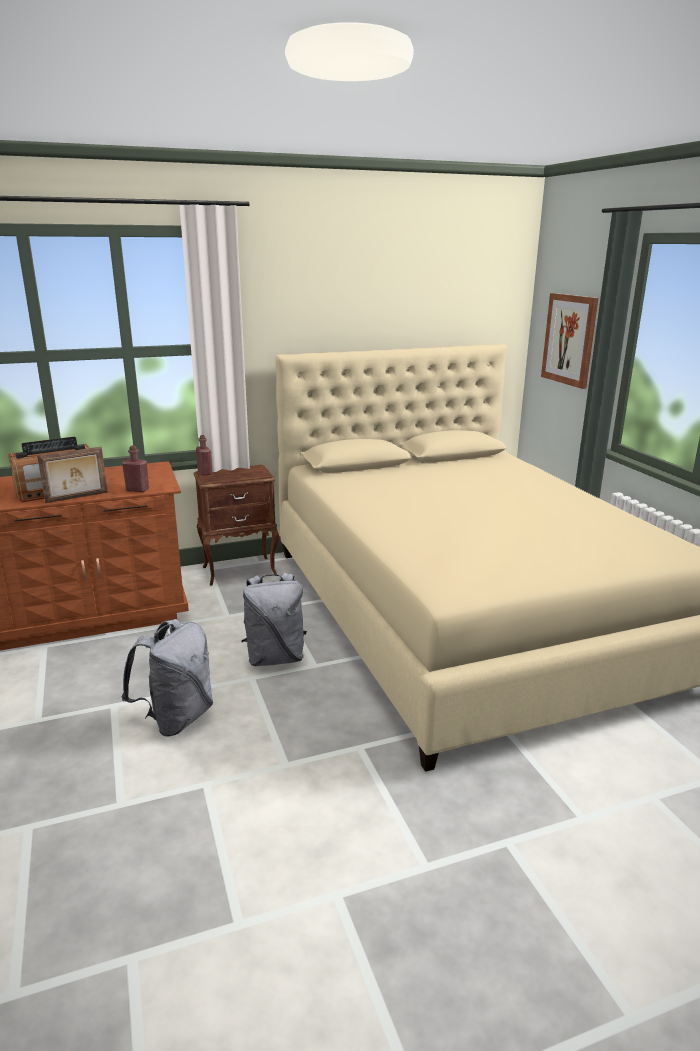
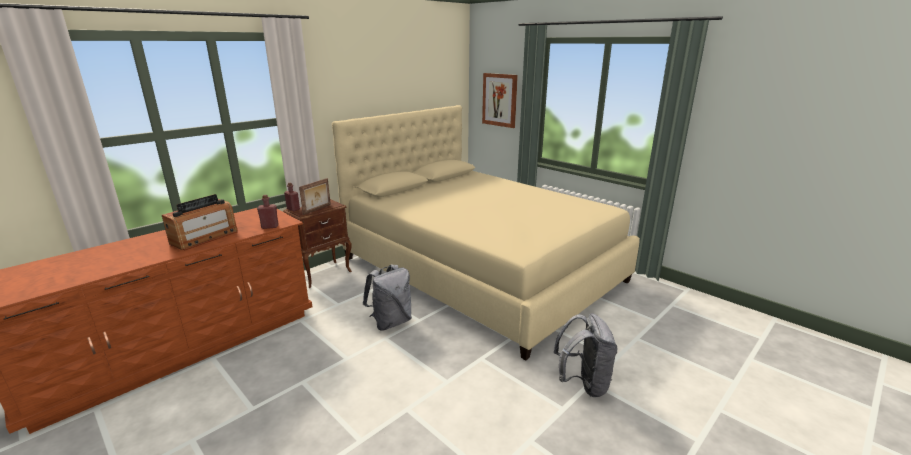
camera: 25 degrees left, 0 degrees up
(77, 497) = (228, 239): picture frame -> picture frame (317, 209)
(176, 718) = (355, 376): grey backpack -> grey backpack (583, 383)

